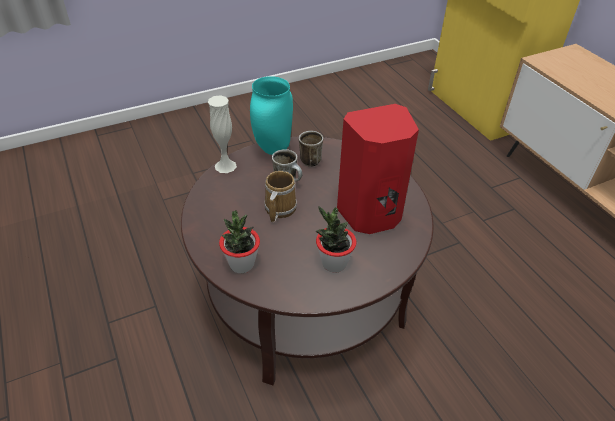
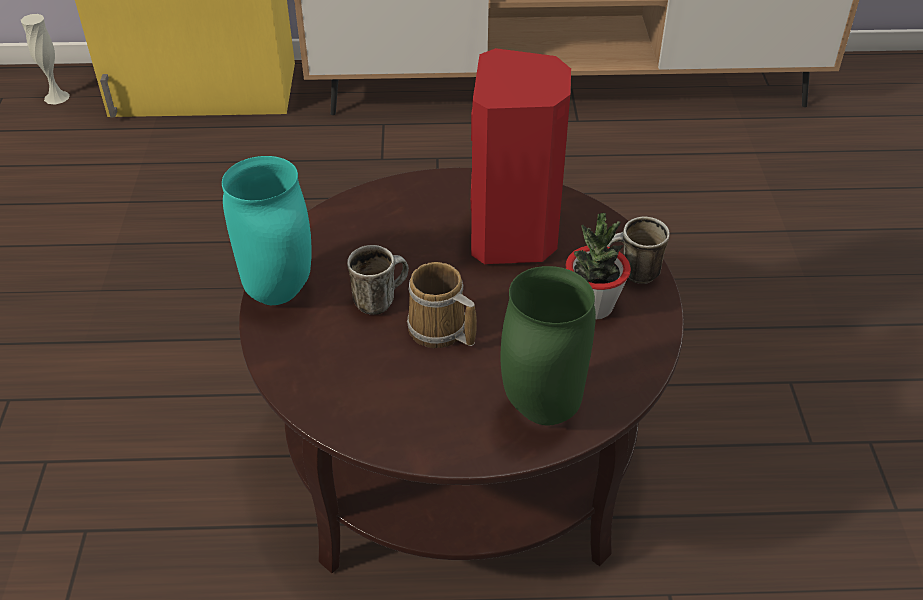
camera: 65 degrees left, 0 degrees up
(225, 166) = (277, 368): white vase -> white vase (56, 97)
(241, 264) = (543, 412): potted plant -> green vase
(308, 159) = (338, 259): mug -> mug (632, 274)

